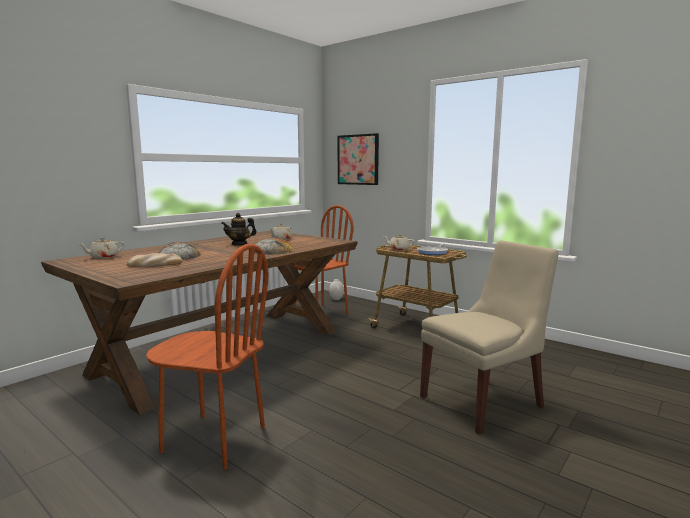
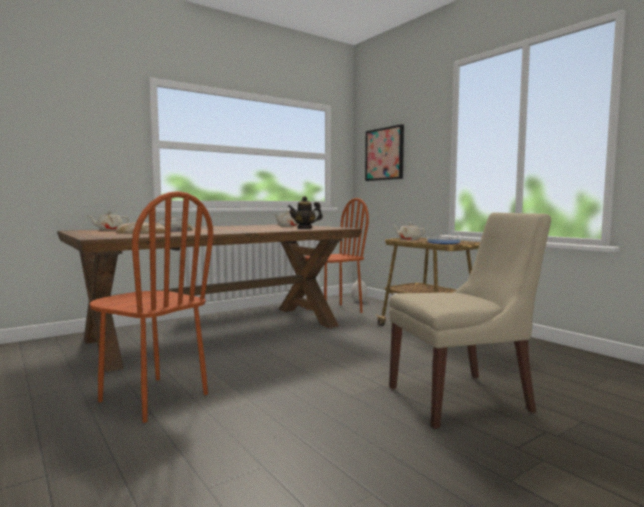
camera: 15 degrees right, 5 degrees down
(239, 244) = (242, 227): teapot -> teapot (305, 228)
(272, 251) = (262, 230): bread -> none

